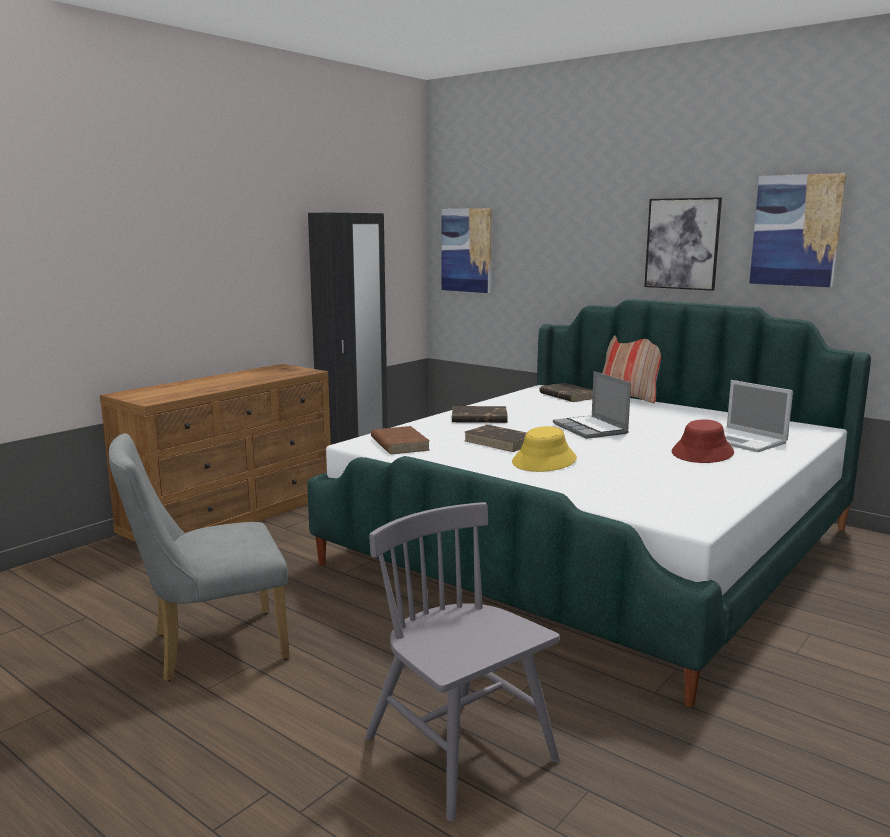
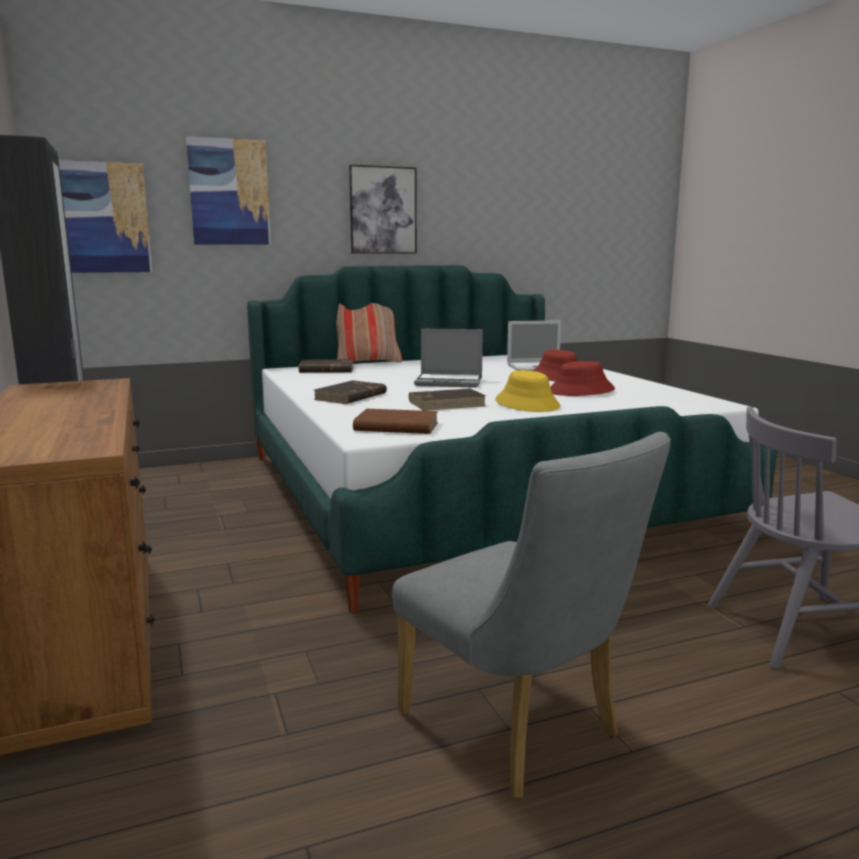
camera: 60 degrees left, 0 degrees up
(209, 647) = (519, 731): grey chair -> grey chair turned 45 degrees counterclockwise
(642, 468) = (581, 391): none -> red hat
(796, 230) = (475, 199): picture -> picture (229, 192)

